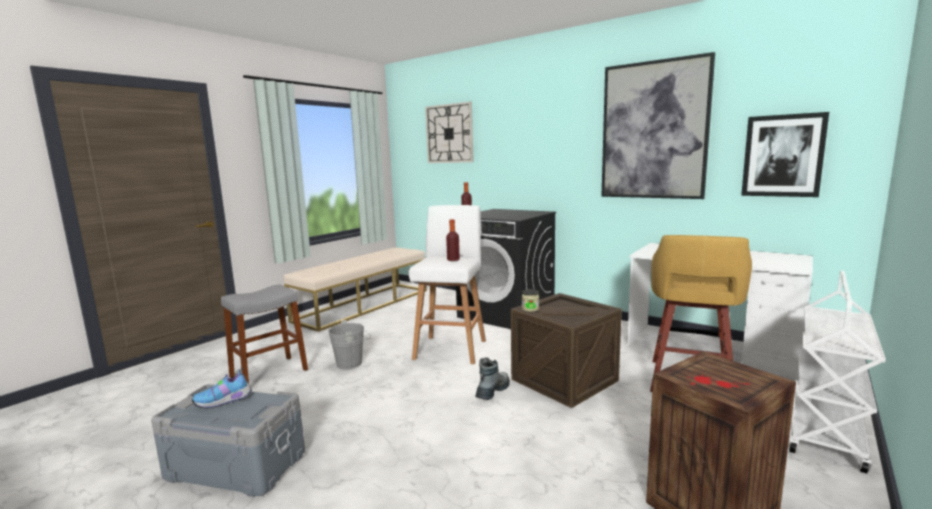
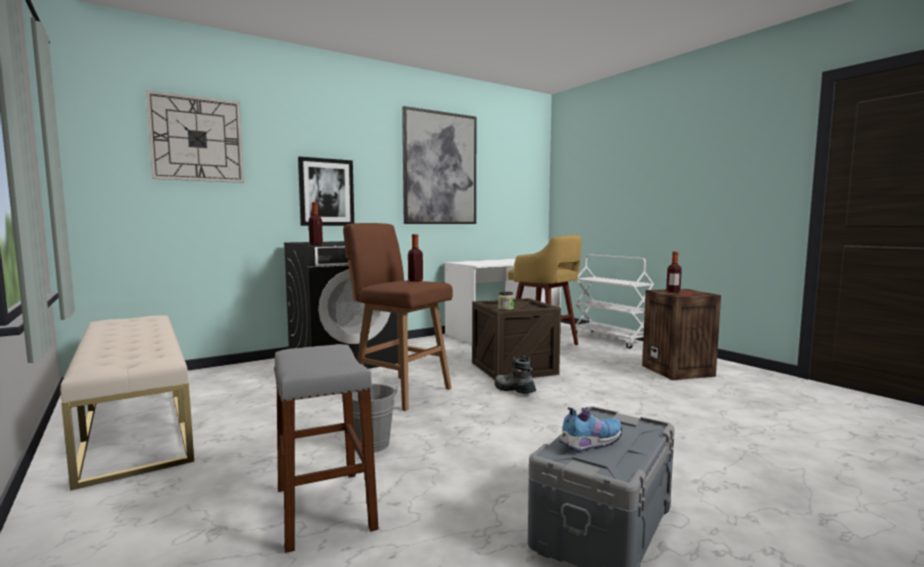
camera: 70 degrees left, 5 degrees down
(225, 401) = (589, 444): shoe -> shoe turned 105 degrees counterclockwise
(451, 348) = (400, 391): white stool -> brown stool
(714, 370) = (673, 291): none -> bottle
(783, 156) = (510, 194): picture -> picture (326, 192)

